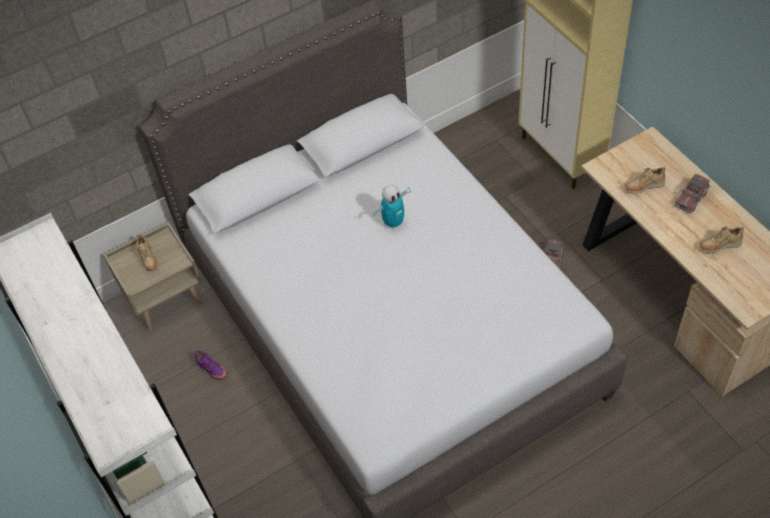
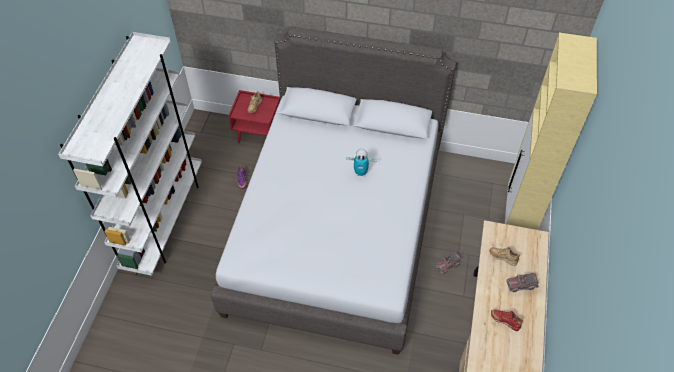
camera: 40 degrees right, 0 degrees up
(166, 299) = (259, 135): beige nightstand -> red nightstand
(719, 246) = (505, 321): beige shoe -> red shoe

